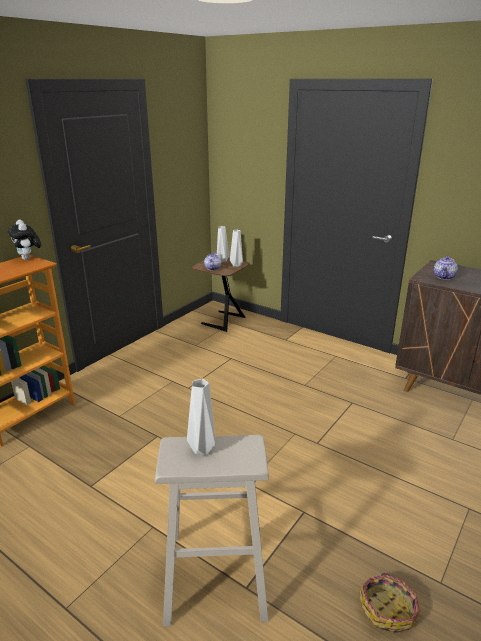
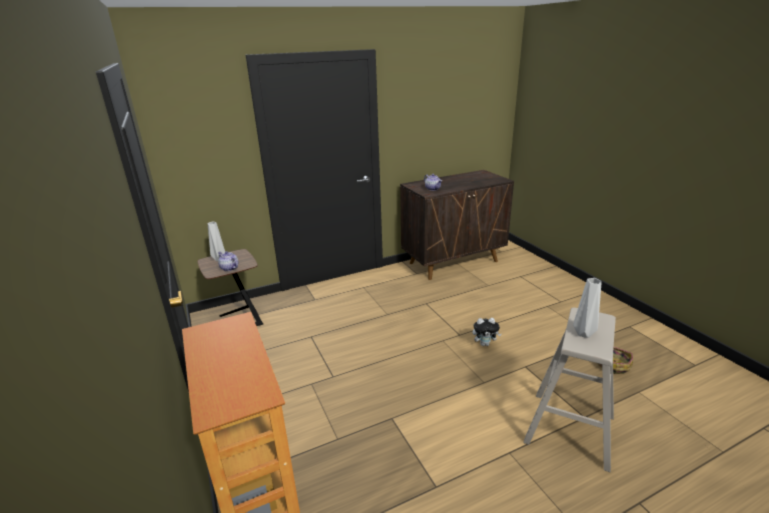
camera: 60 degrees left, 0 degrees up
(28, 259) = (204, 330): plush toy -> plush toy (485, 344)
(236, 265) = (241, 256): grey vase -> none

